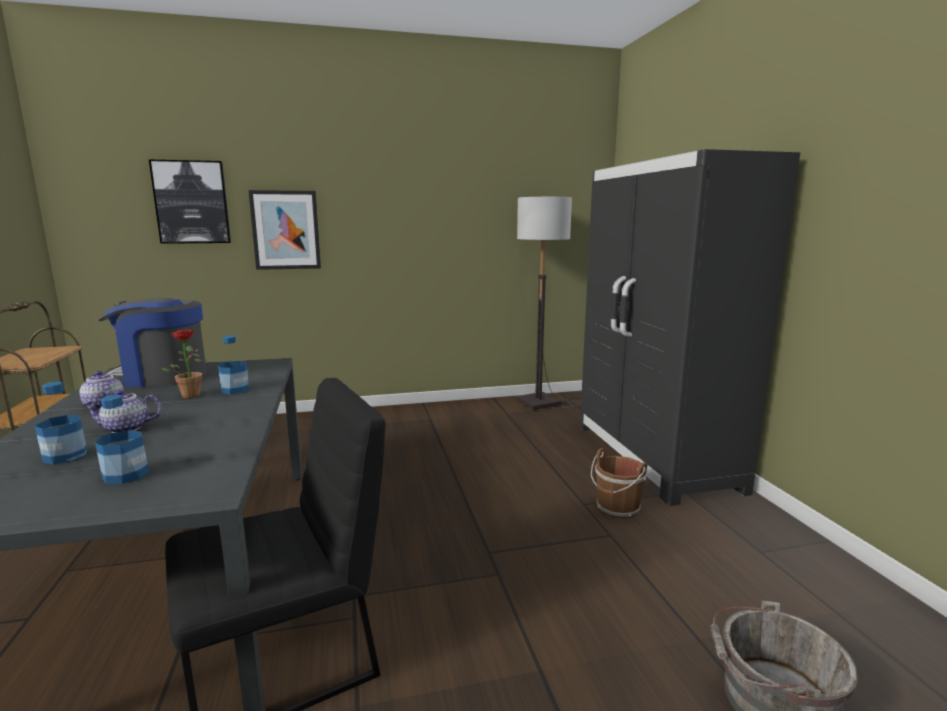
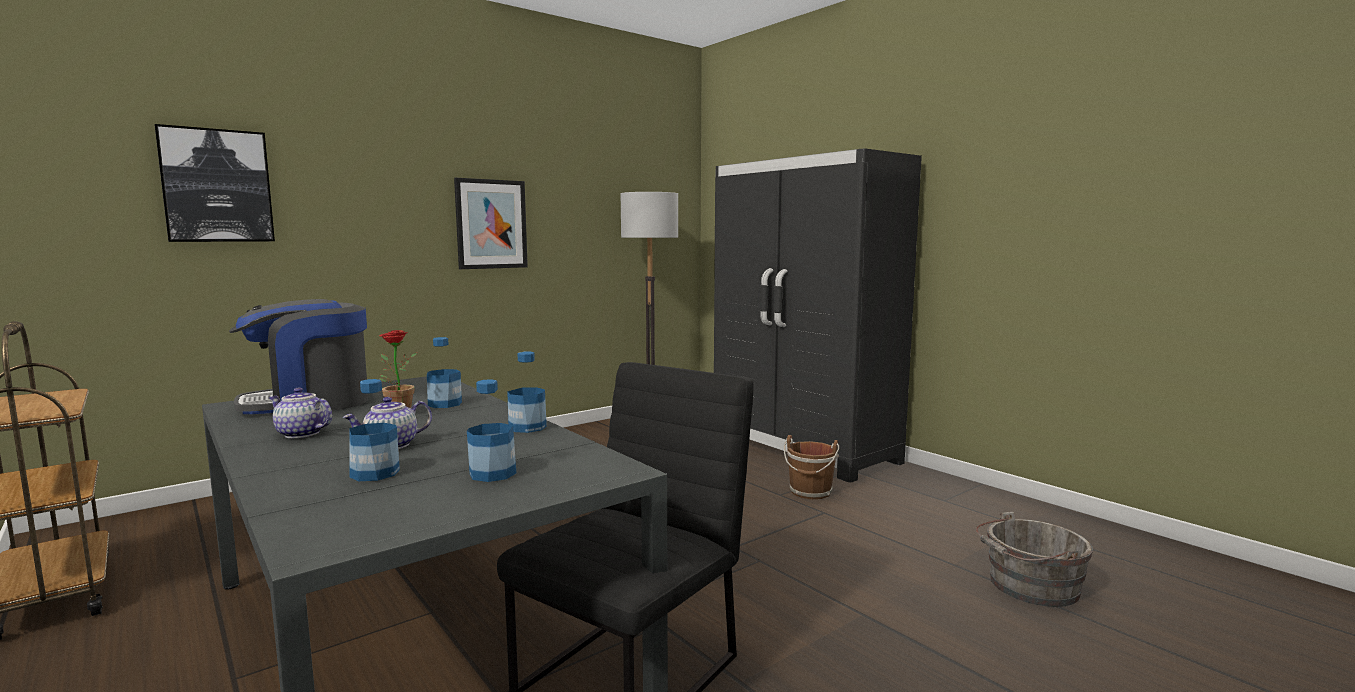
camera: 25 degrees left, 5 degrees down
(240, 426) = (527, 427): none -> bottle
(286, 230) = (350, 225): picture -> picture (491, 224)

